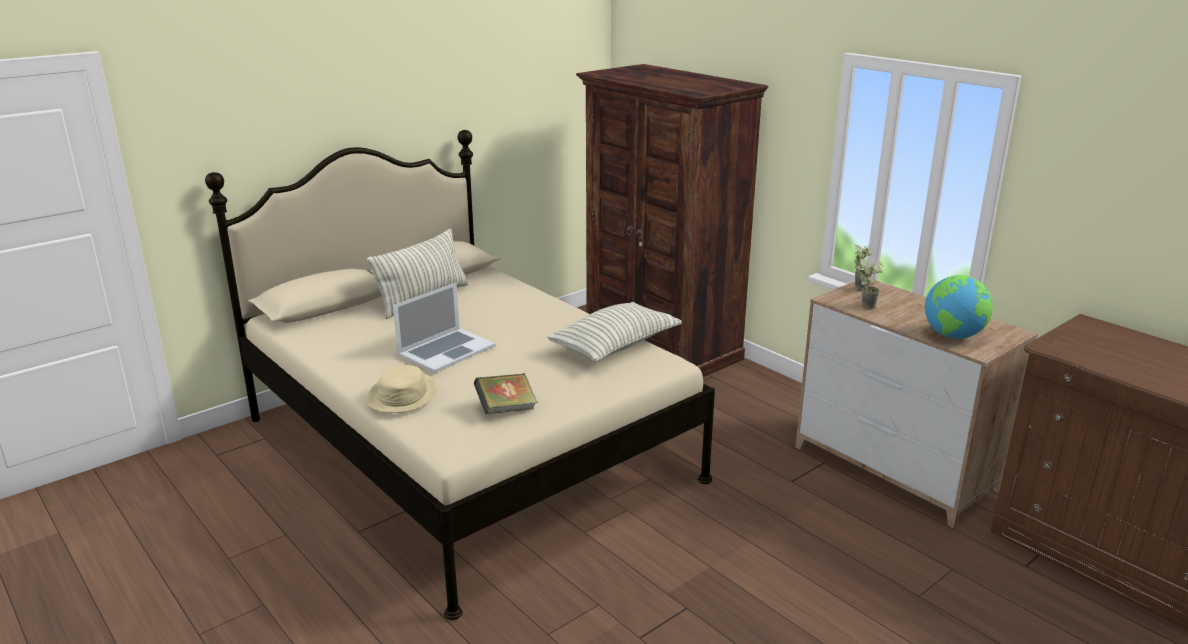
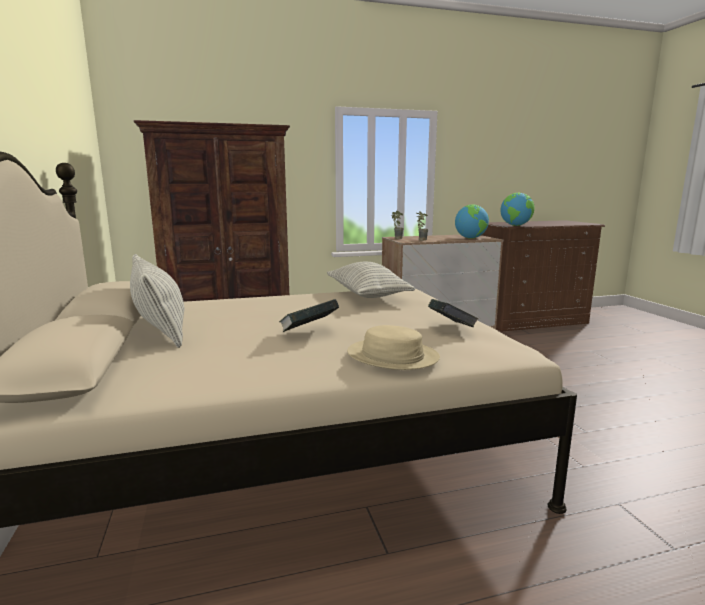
camera: 65 degrees left, 10 degrees down
(446, 350) = (309, 332): laptop -> book
(1061, 349) = (516, 225): none -> globe

